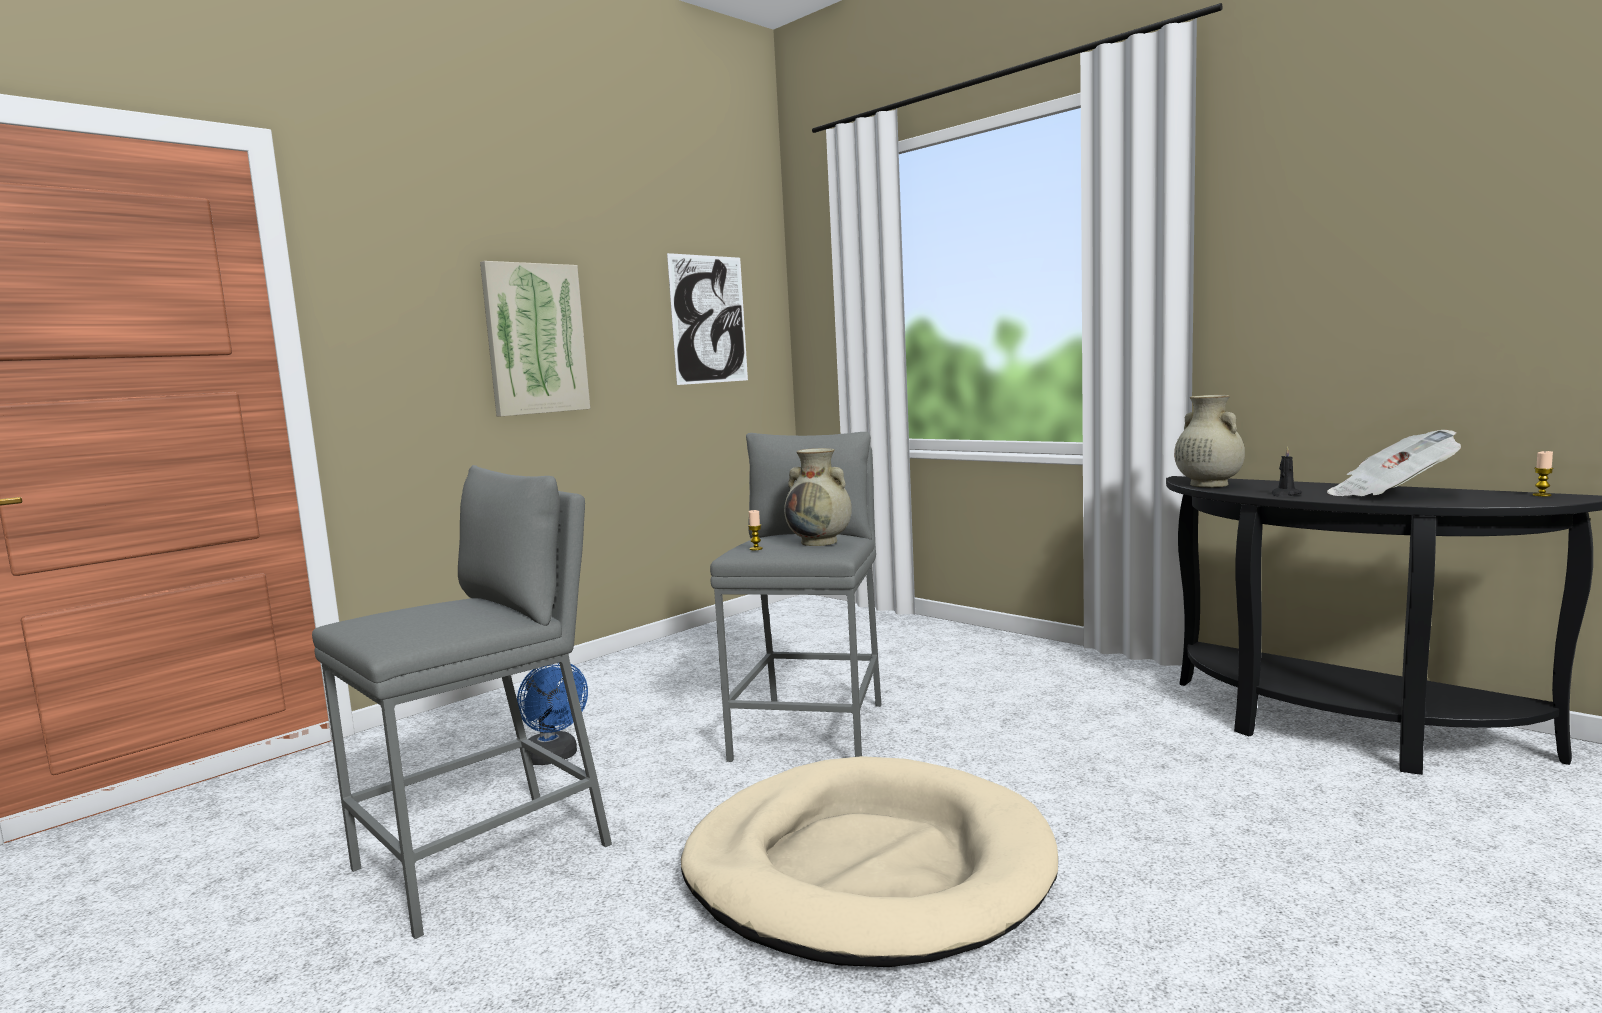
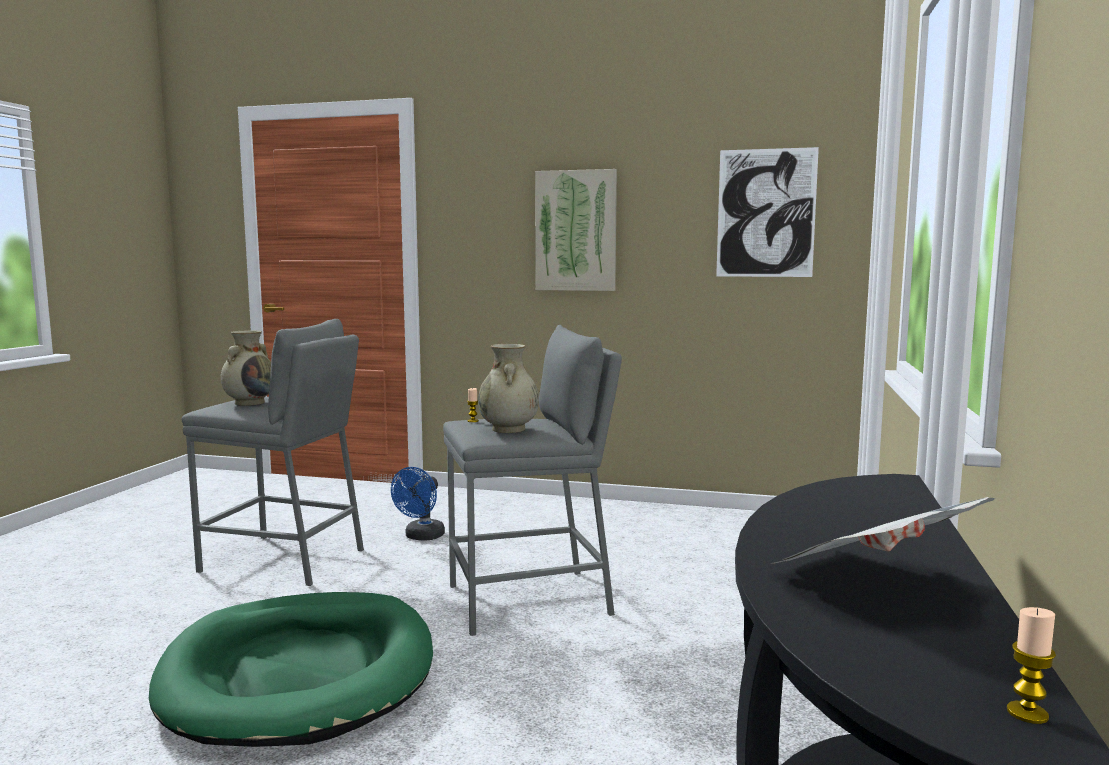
camera: 60 degrees right, 0 degrees up
(867, 869) = (300, 674): beige dog bed -> green dog bed
(1207, 484) = (841, 491): beige vase -> beige vase (250, 402)
(1285, 494) = (788, 527): black candle -> none

